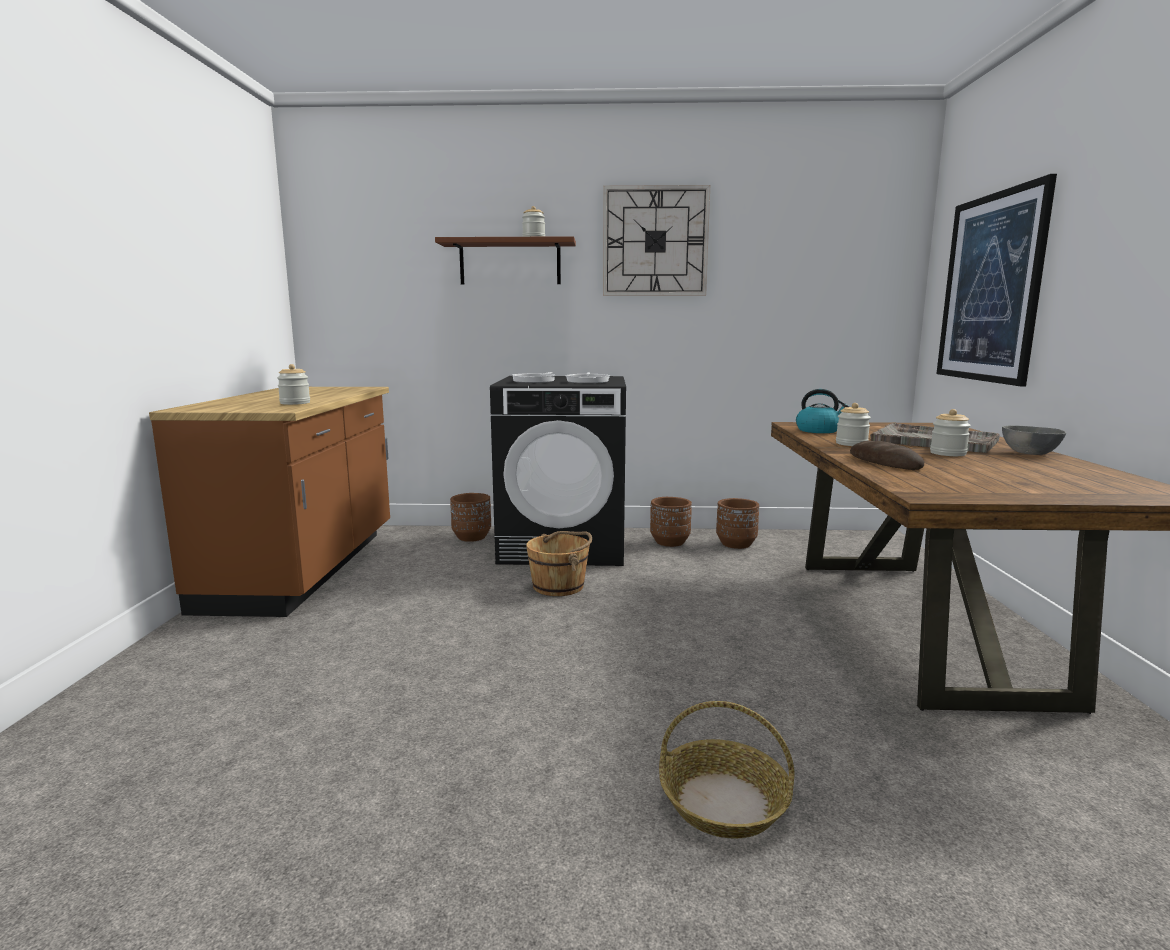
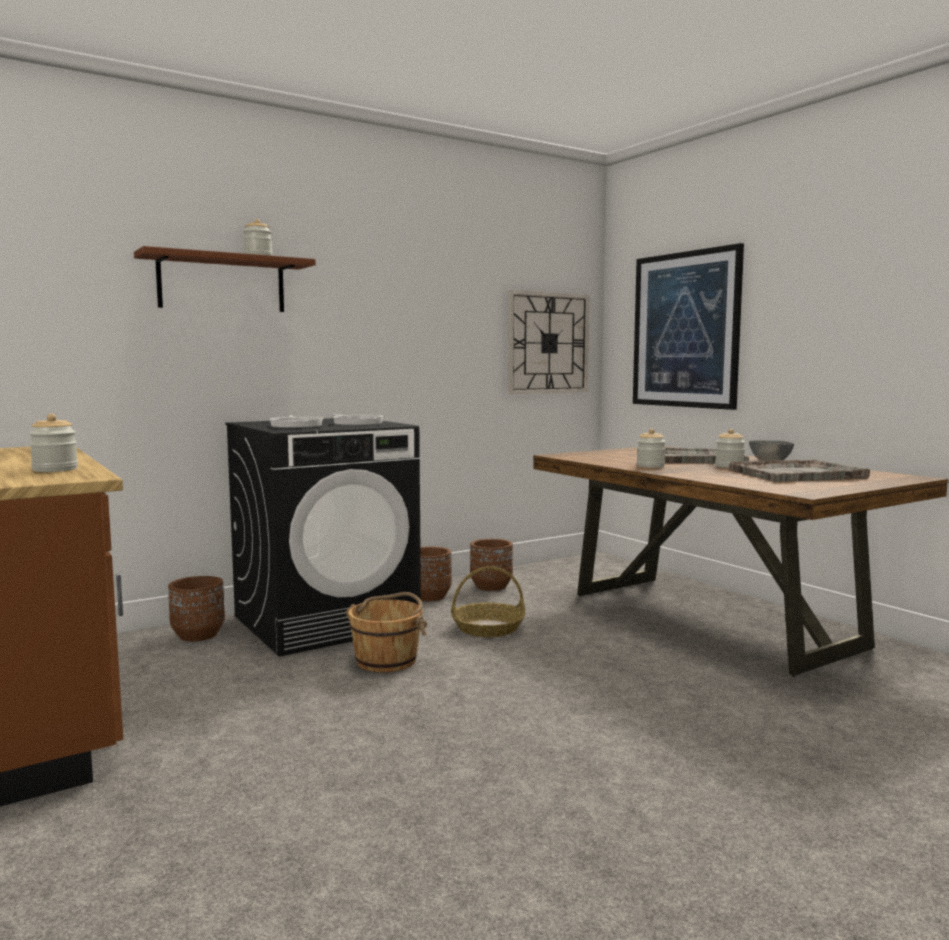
camera: 35 degrees left, 5 degrees down
(655, 241) = (382, 270): wall clock -> wall clock (548, 343)
(724, 802) = (779, 779): basket -> basket (488, 628)
(819, 430) = (594, 458): kettle -> none
(884, 462) = (714, 476): bread -> none
(1008, 472) = (798, 474): none -> grey tray

